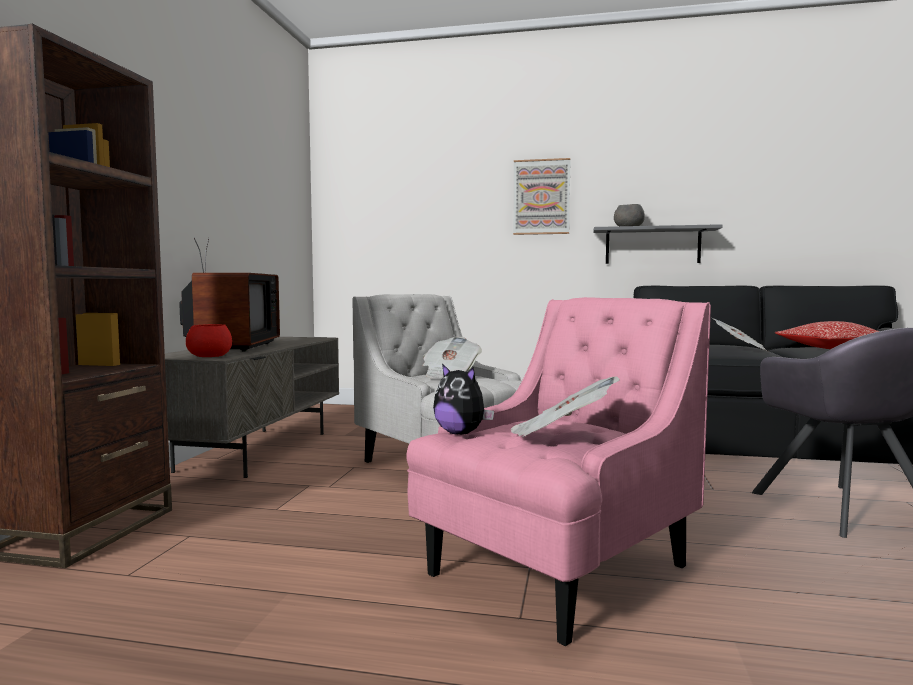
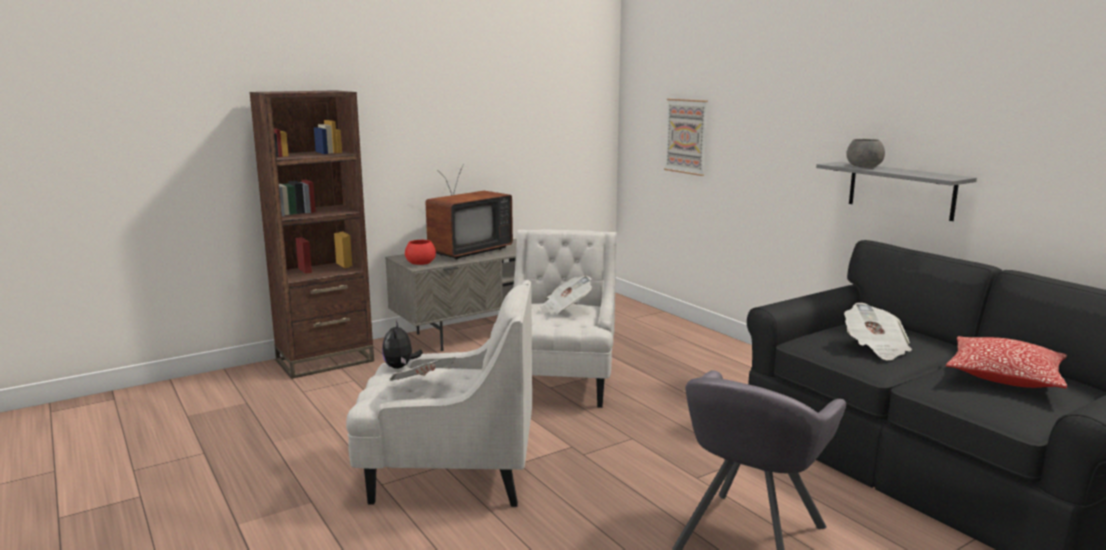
camera: 45 degrees right, 10 degrees up
(541, 197) = (794, 117): picture -> picture (686, 136)
(556, 571) = (449, 474): pink armchair -> white armchair

